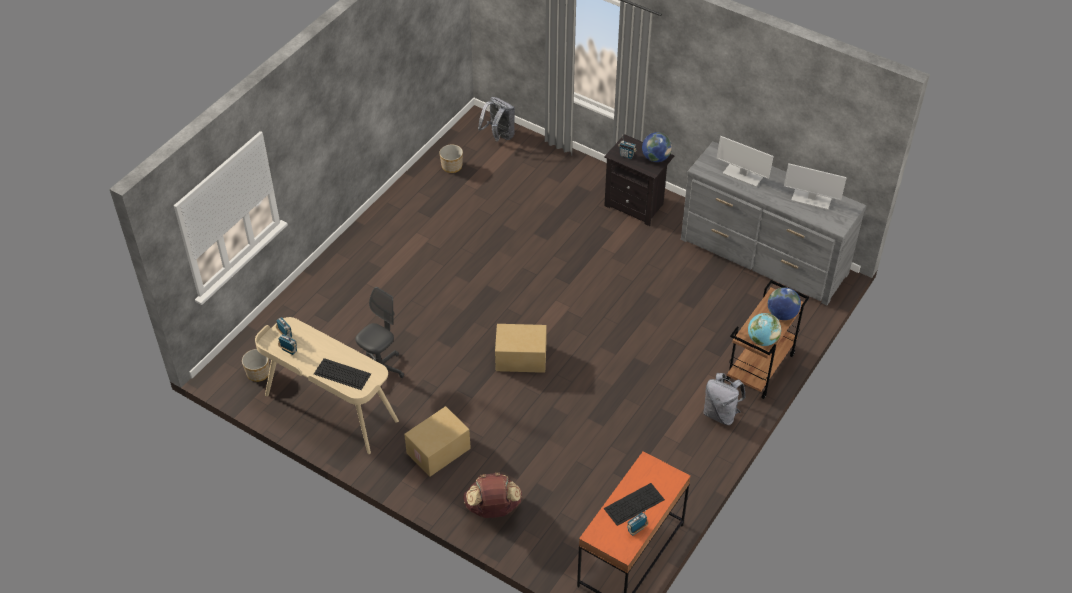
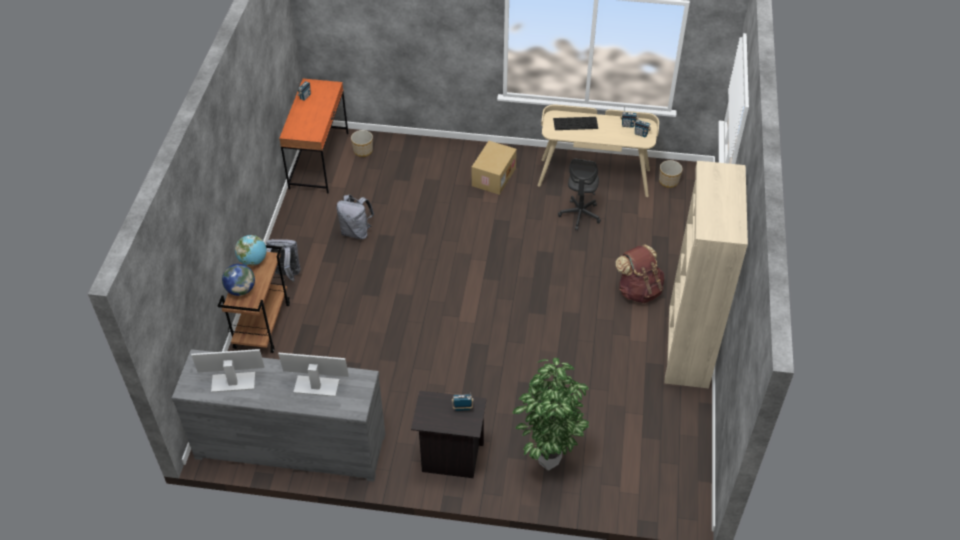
camera: 155 degrees right, 0 degrees up
(386, 217) = (687, 347): none -> beige bookcase
(451, 167) = (670, 430): planter -> planter (363, 150)
(493, 509) = (430, 156): brown backpack -> brown backpack (638, 290)
(499, 136) = (651, 493): grey backpack -> grey backpack (356, 232)
(520, 358) = (474, 262): cardboard box -> none
(562, 177) = (547, 464): none -> potted plant
(633, 504) = (313, 109): keyboard -> none
(655, 158) = (429, 417): globe -> none

